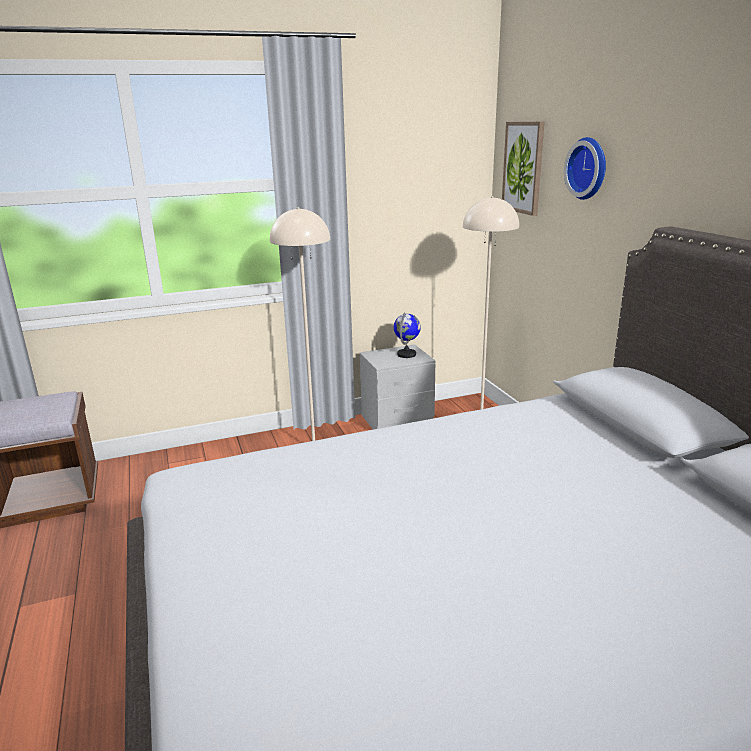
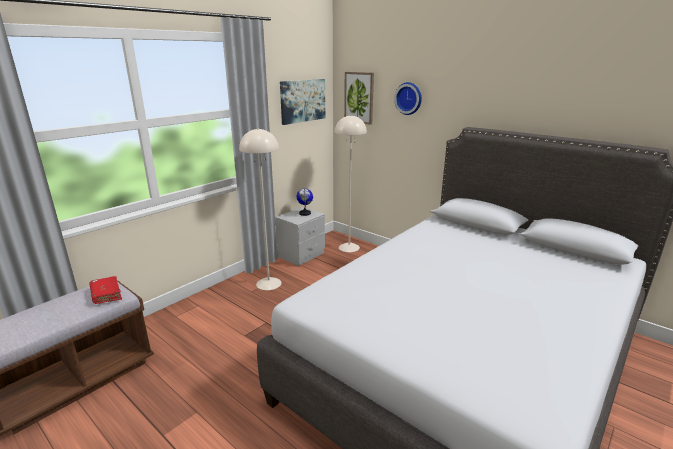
camera: 30 degrees left, 0 degrees up
(44, 409) = (106, 294): none -> red book
(425, 170) = (302, 100): none -> picture

